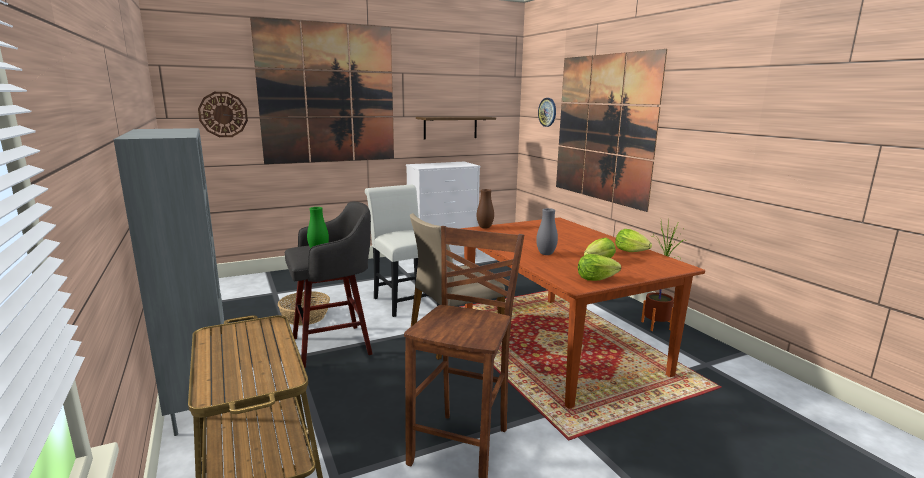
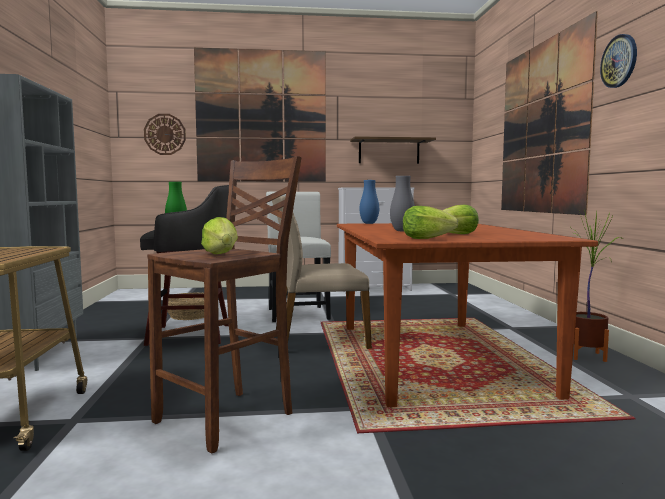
camera: 20 degrees right, 10 degrees down
(485, 227) = (369, 223): brown vase -> blue vase
(547, 112) = (493, 128): wall clock -> wall clock (619, 61)
(630, 251) = (515, 232): lettuce -> lettuce (221, 254)

